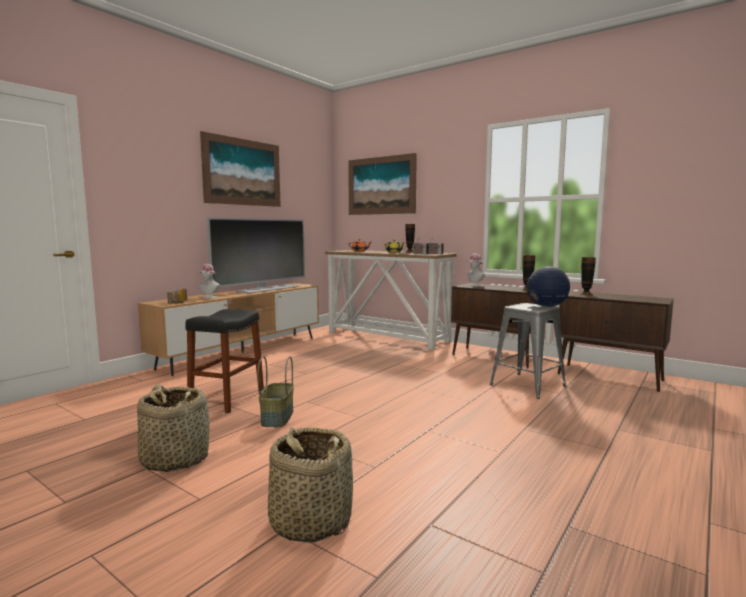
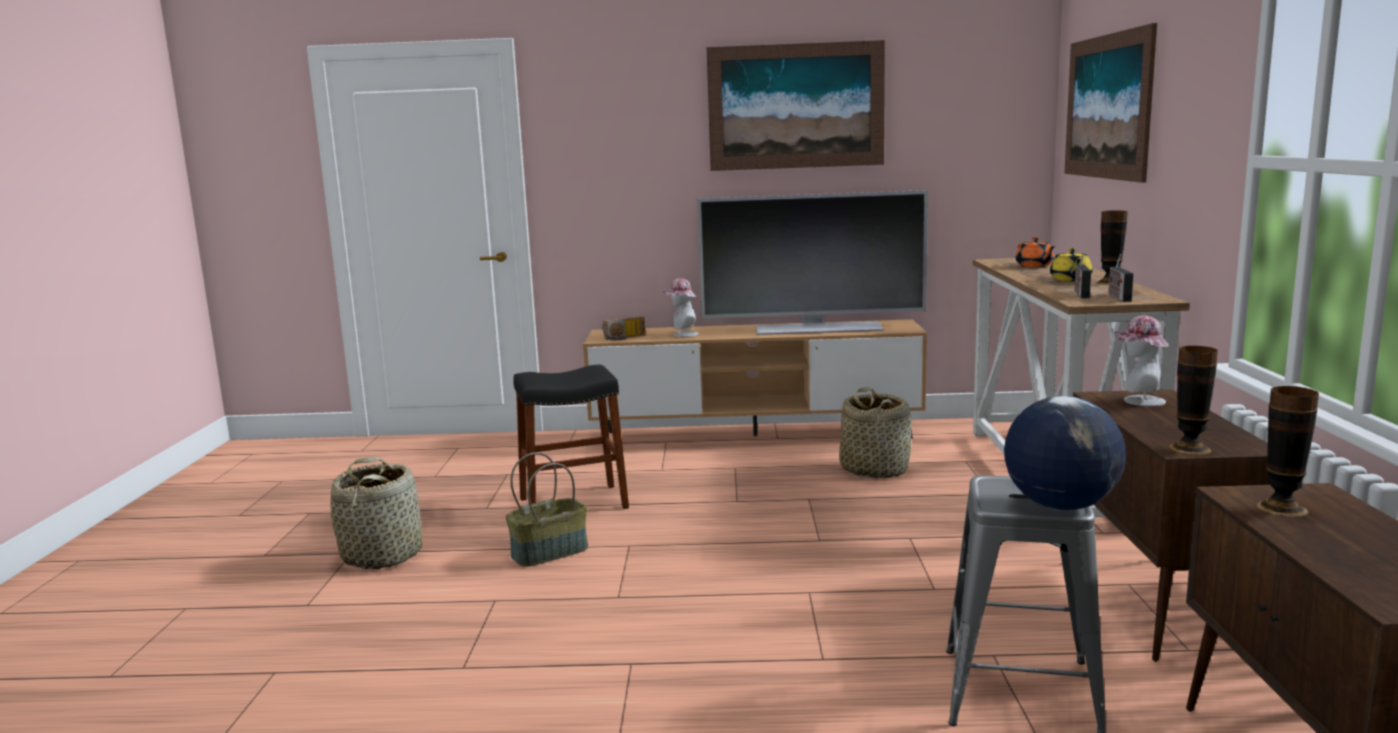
camera: 55 degrees right, 5 degrees up
(310, 521) = (297, 679): basket -> basket (874, 469)

